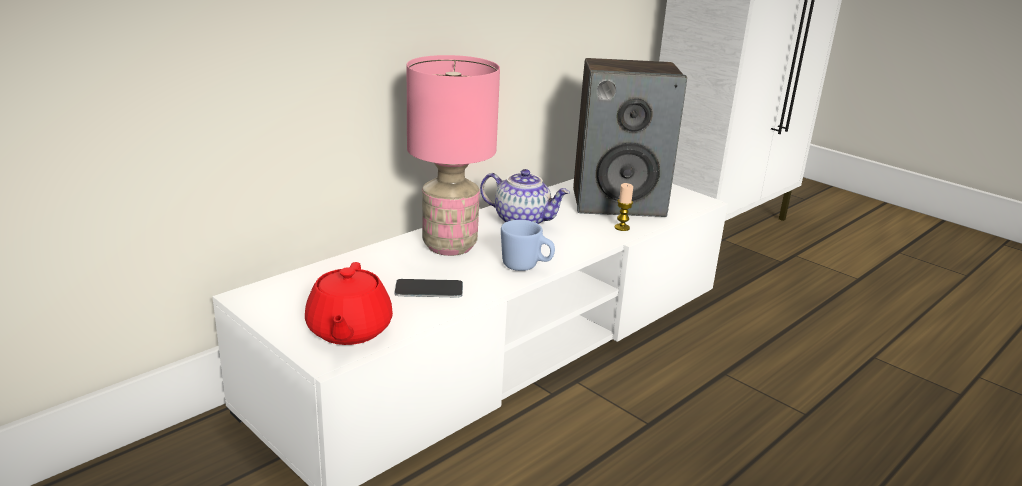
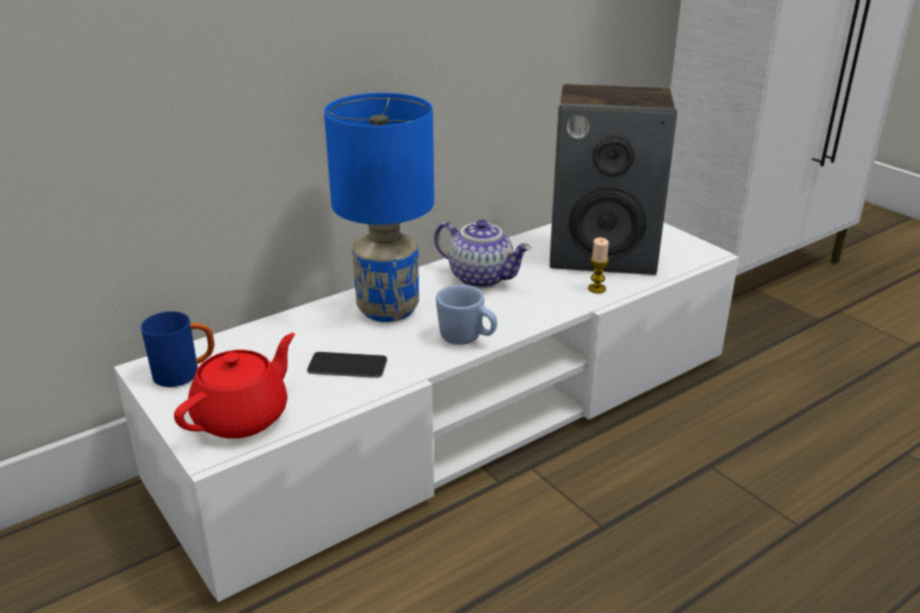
camera: 10 degrees right, 5 degrees up
(283, 299) = (185, 374): none -> blue mug
(348, 331) = (243, 417): red teapot -> red teapot turned 150 degrees counterclockwise
(450, 246) = (389, 309): pink table lamp -> blue table lamp

